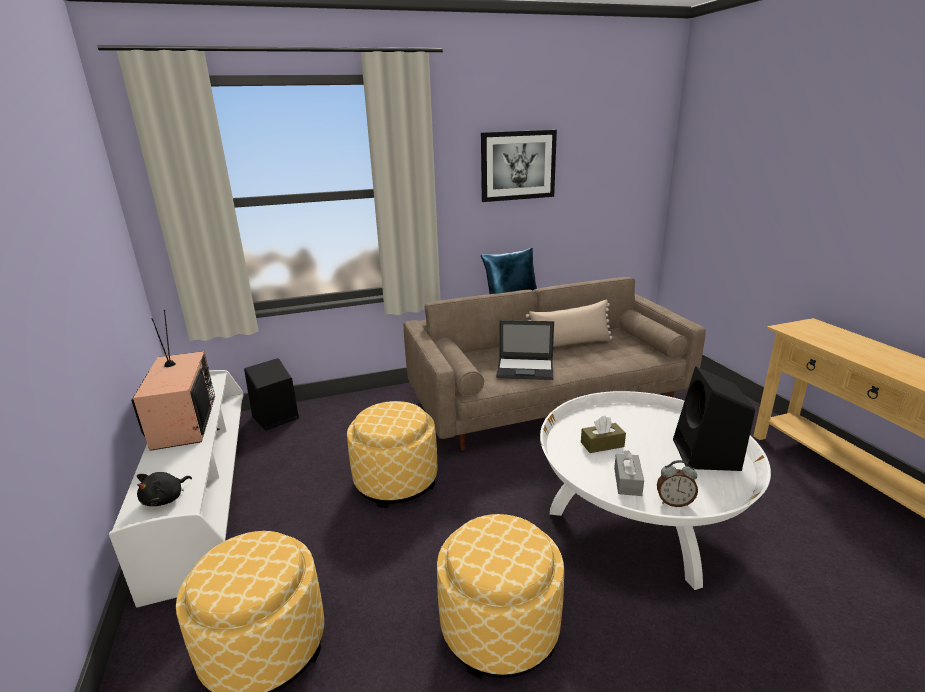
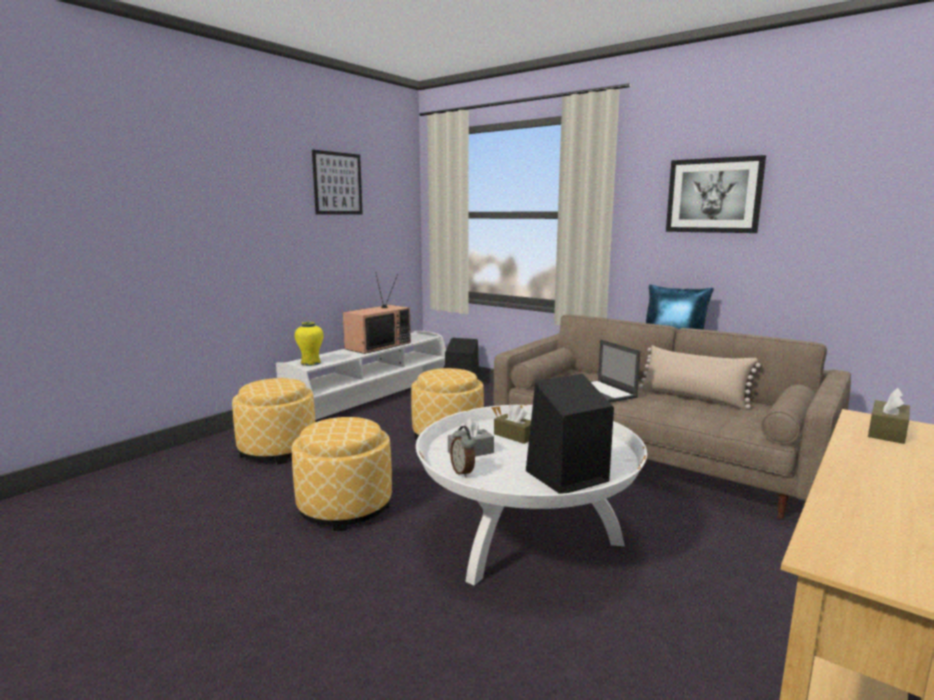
camera: 55 degrees right, 10 degrees down
(52, 184) = (337, 183): none -> picture
(166, 499) = (310, 363): black plush toy -> yellow vase
(817, 334) = (887, 432): none -> brown tissue box

